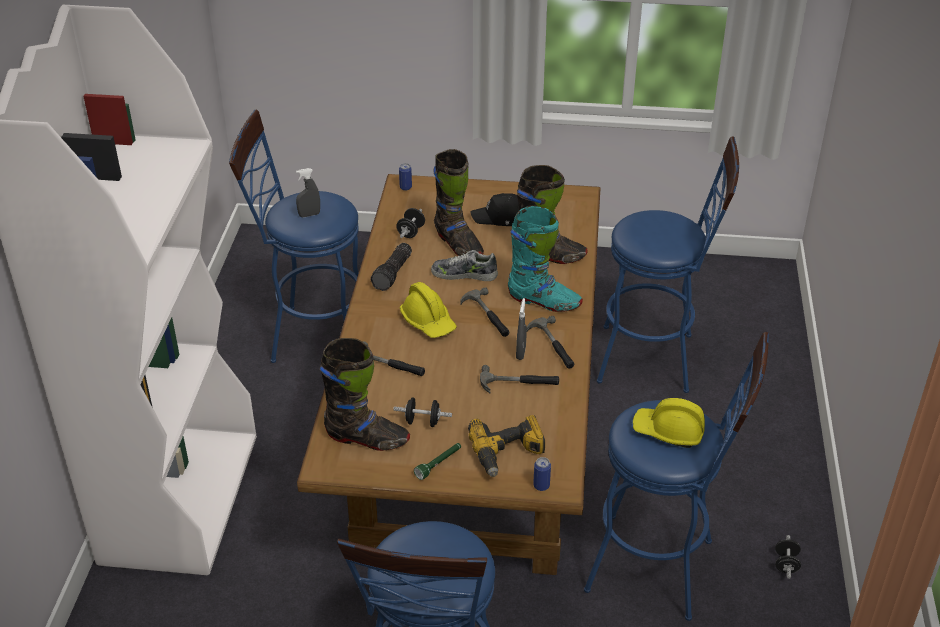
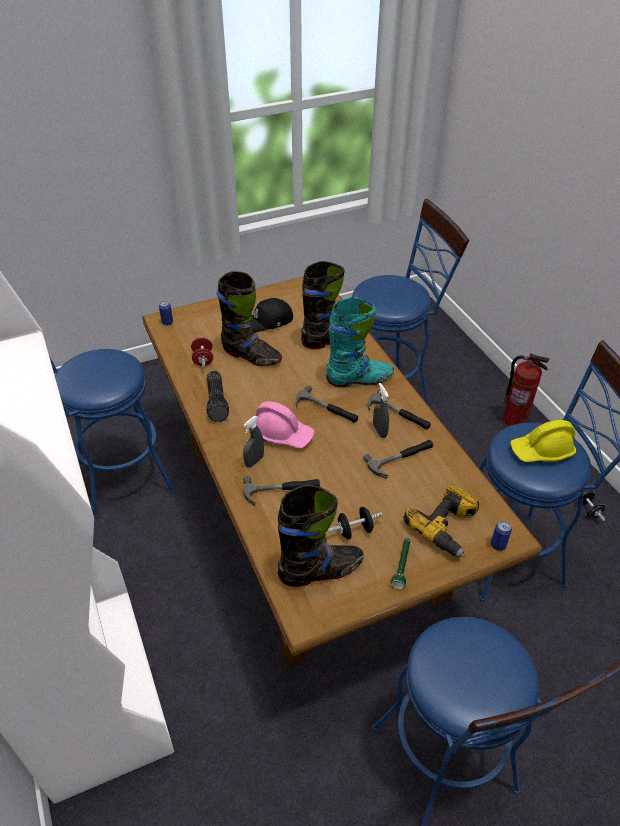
camera: 30 degrees left, 5 degrees up
(309, 215) = (98, 376): grey spray bottle -> grey spray bottle (254, 461)
(411, 232) = (203, 359): black dumbbell -> red dumbbell
(428, 322) = (283, 434): yellow hard hat -> pink hard hat
(464, 274) = (277, 380): shoe -> none
(782, 441) = (515, 420): none -> fire extinguisher

